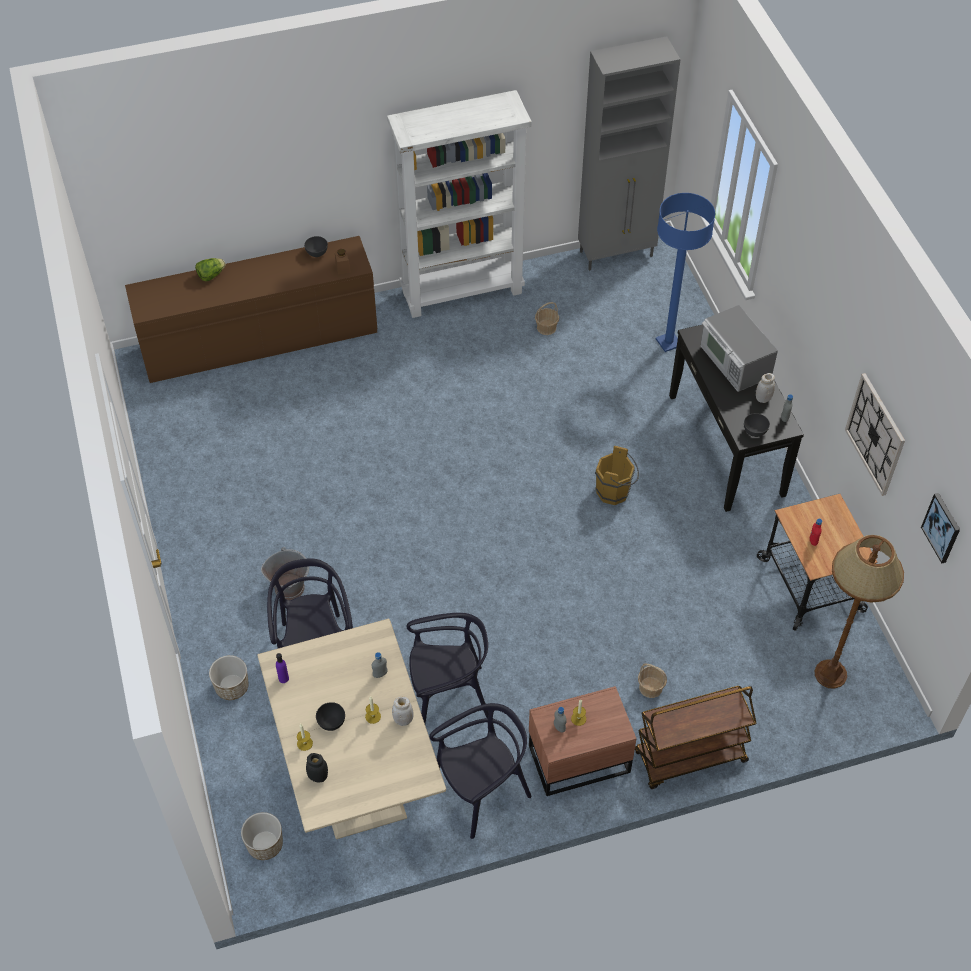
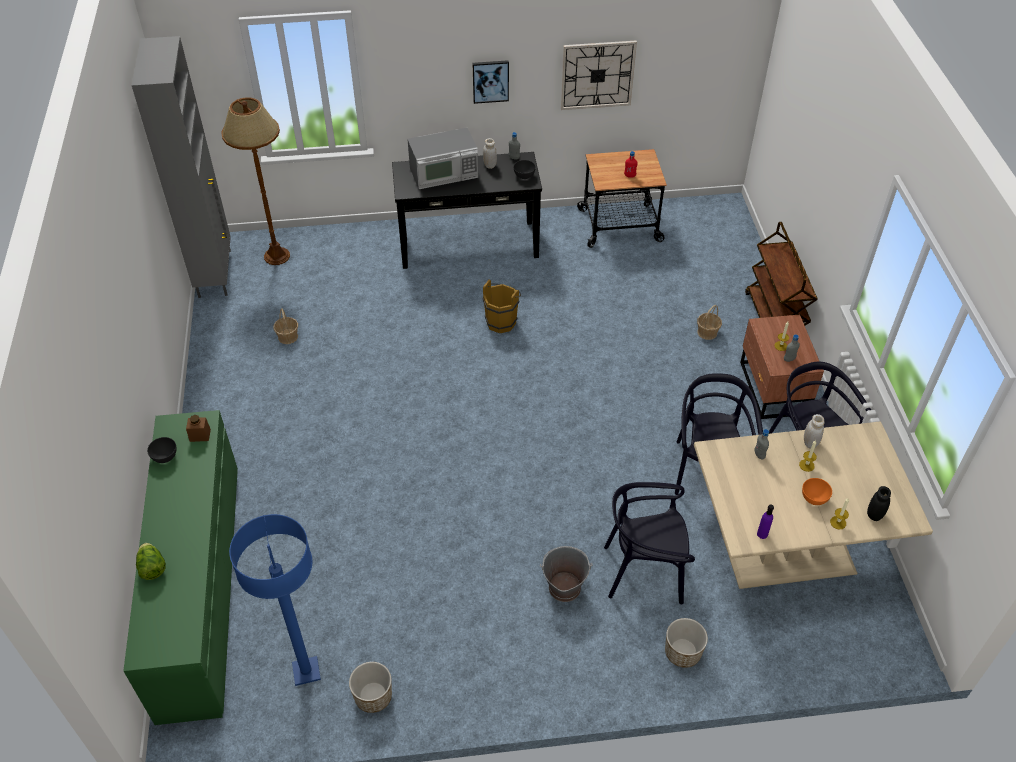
camera: 80 degrees left, 5 degrees down
(260, 340) = (199, 588): brown dresser -> green dresser
(265, 844) = (865, 635): planter -> planter (373, 696)
(331, 722) = (813, 498): black bowl -> orange bowl
(462, 291) = (210, 393): white bookcase -> none
(668, 342) = (341, 258): blue floor lamp -> blue floor lamp (306, 671)
(830, 674) = (703, 231): brown floor lamp -> brown floor lamp (277, 256)
(942, 527) = (706, 53): picture -> picture (490, 81)

